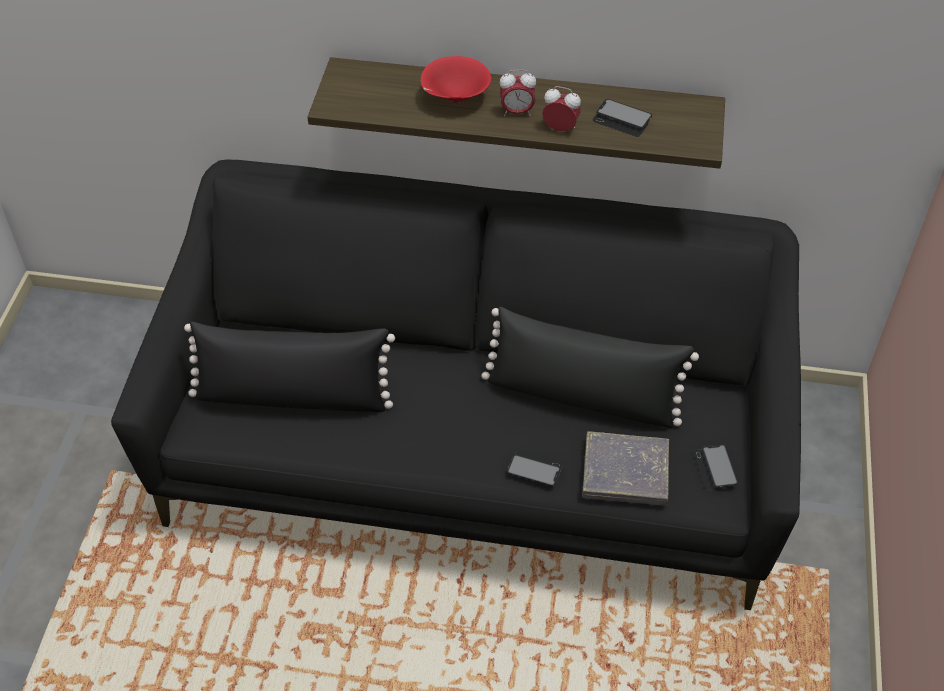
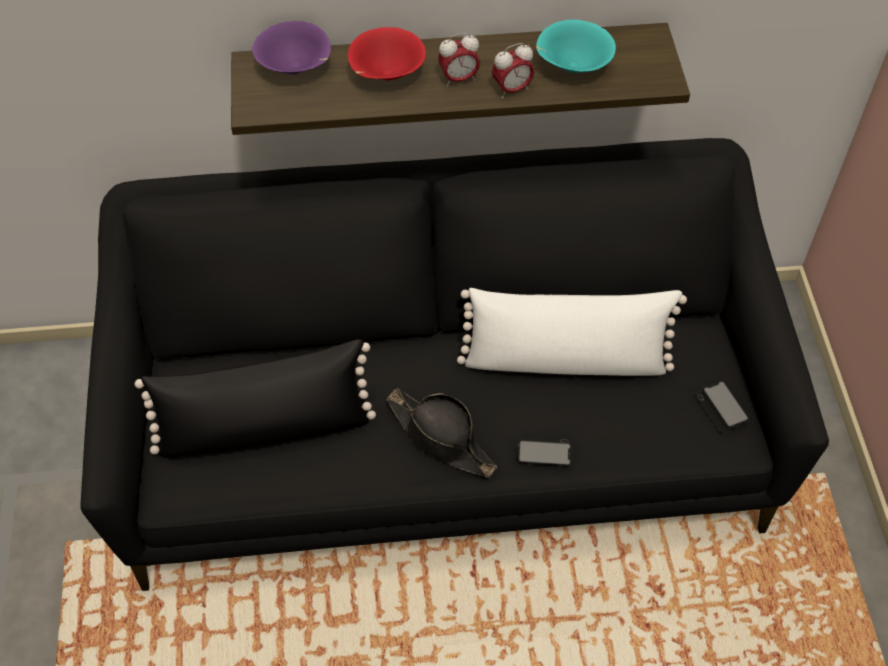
camera: 15 degrees left, 5 degrees up
(379, 80) = (296, 69): none -> purple bowl
(445, 438) = (441, 438): none -> black hat
(560, 129) = (512, 89): alarm clock -> alarm clock turned 150 degrees clockwise
(582, 396) = (565, 360): black pillow -> white pillow
(622, 119) = (572, 67): phone -> turquoise bowl
(625, 472) = (635, 433): grey book -> none

